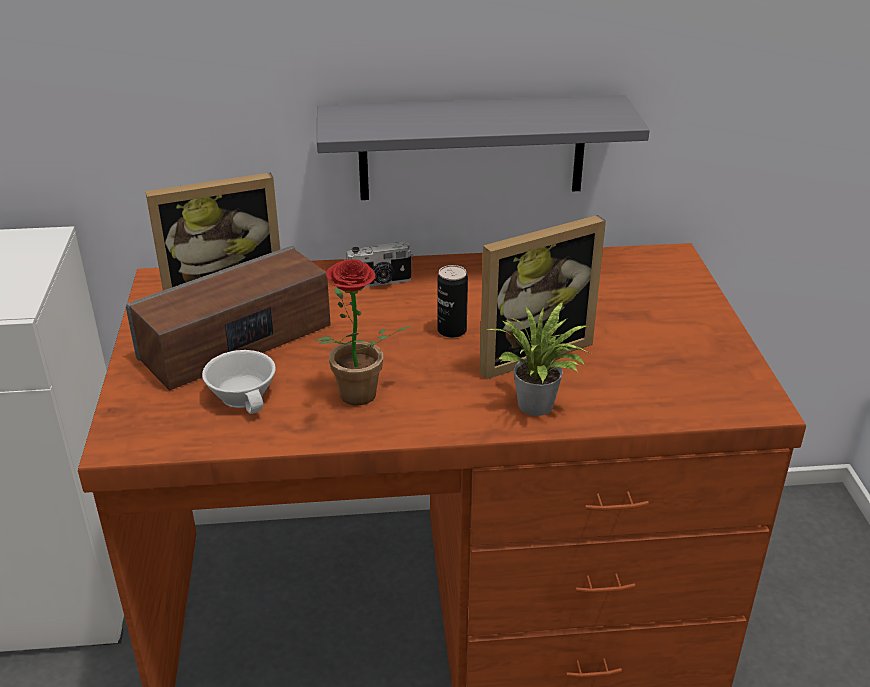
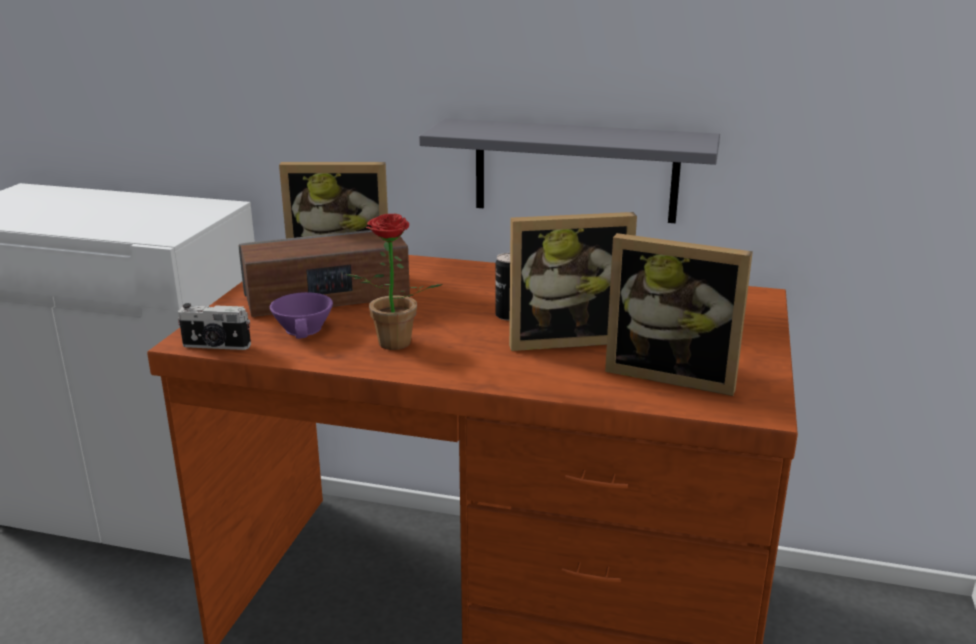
camera: 20 degrees right, 10 degrees down
(245, 396) = (306, 329): white cup -> purple cup
(380, 282) = (474, 277): camera -> camera (216, 346)
(538, 408) = (541, 376): potted plant -> none
(657, 376) = (672, 374): none -> picture frame

